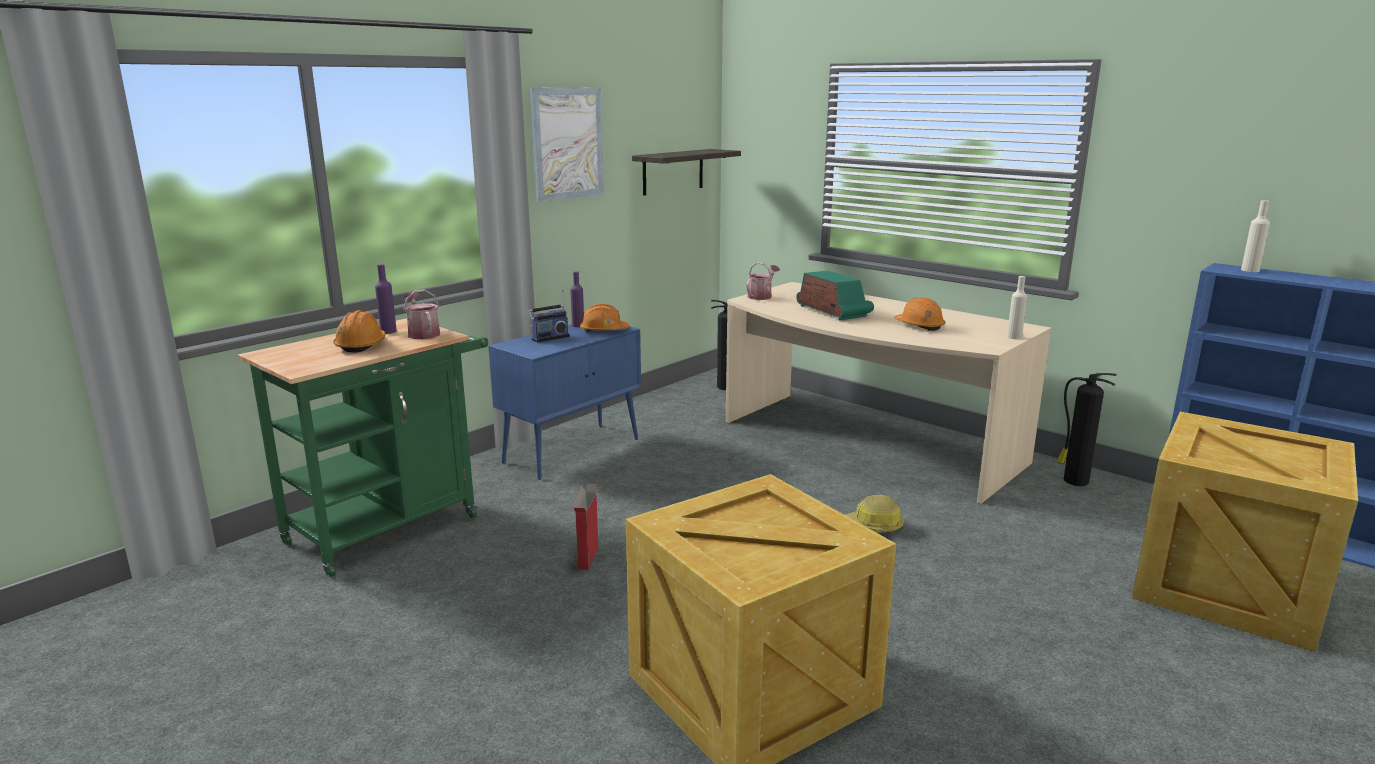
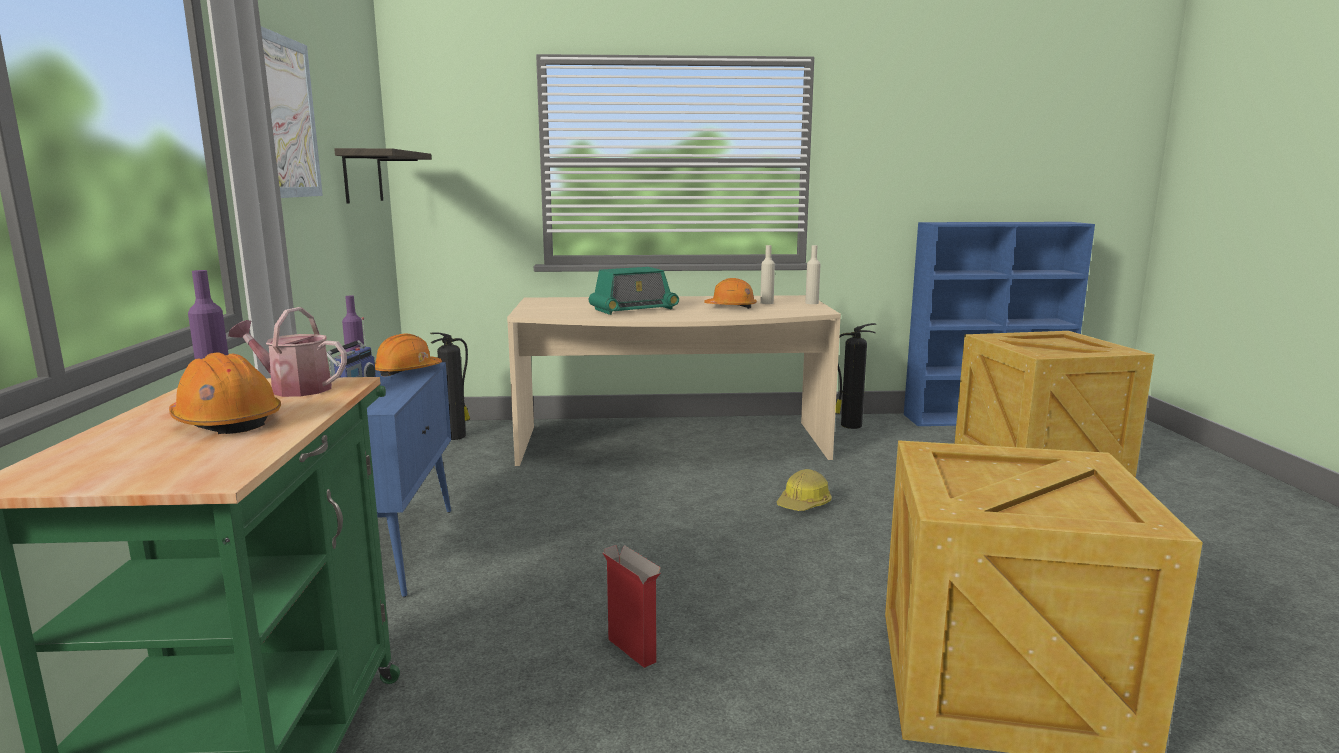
camera: 45 degrees left, 5 degrees down
(761, 296) = (533, 309): watering can -> none
(833, 311) = (633, 309): radio -> radio turned 135 degrees clockwise
(1250, 270) = (952, 222): beige bottle -> beige bottle (766, 303)

